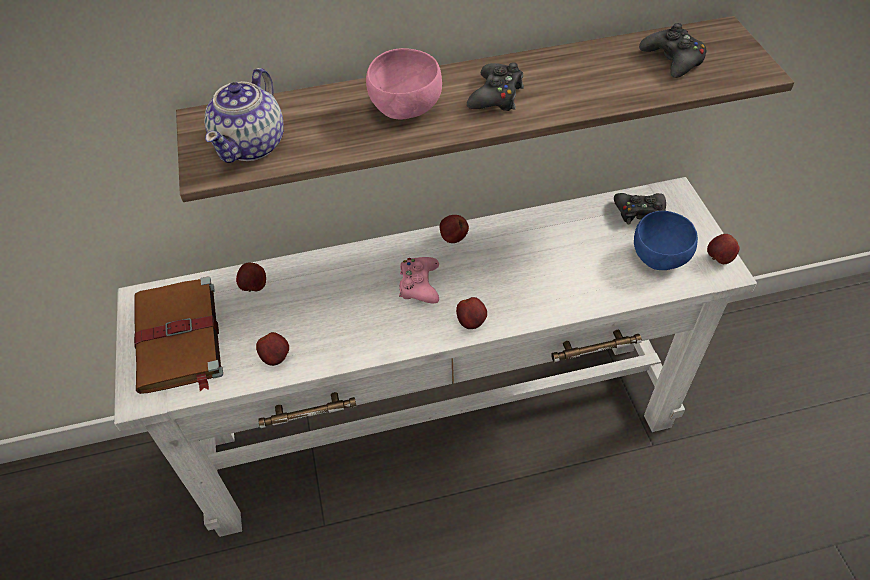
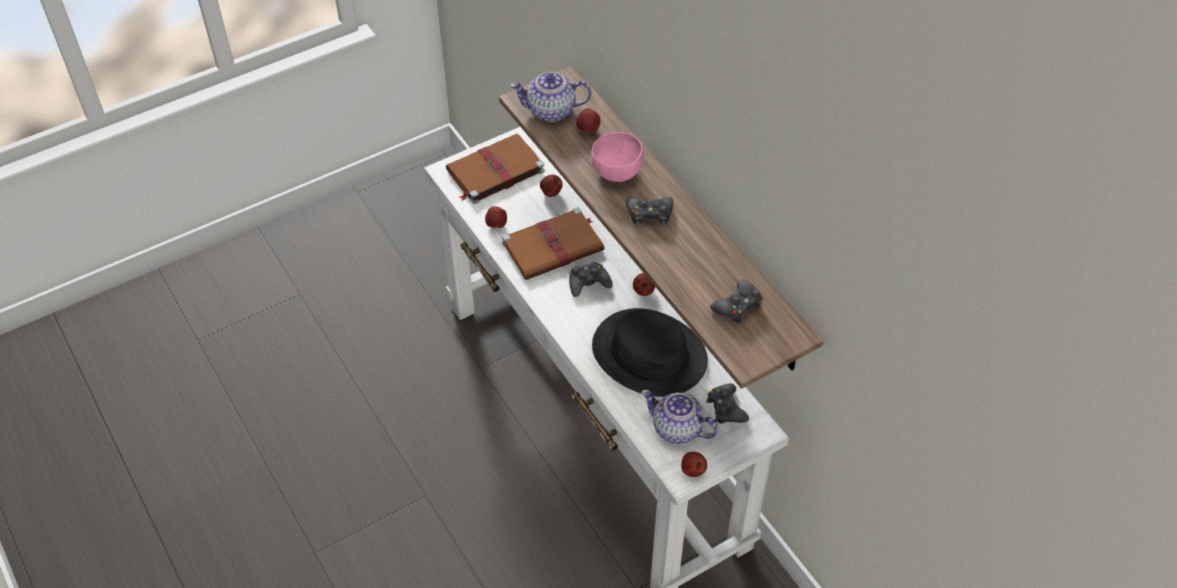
camera: 70 degrees right, 0 degrees up
(344, 304) = (554, 246): none -> brown book
(419, 285) = (588, 283): pink game controller -> black game controller
(472, 322) = (564, 322): apple -> apple (588, 130)
(547, 256) = (649, 354): none -> black hat
(660, 257) = (677, 429): blue bowl -> teapot

